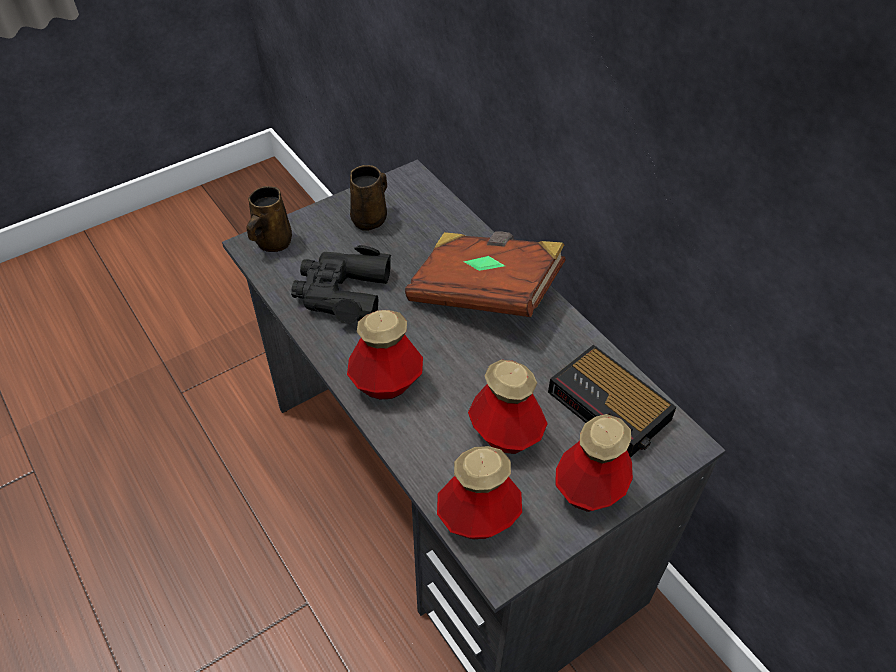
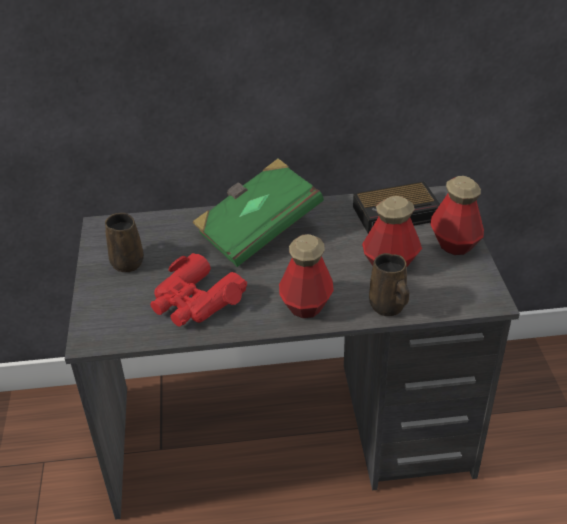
camera: 60 degrees left, 10 degrees down
(272, 242) = (99, 326): brown mug -> brown mug (388, 307)
(342, 293) = (195, 301): black binoculars -> red binoculars
(478, 519) = (450, 298): bottle -> none
(484, 292) = (258, 230): brown book -> green book

